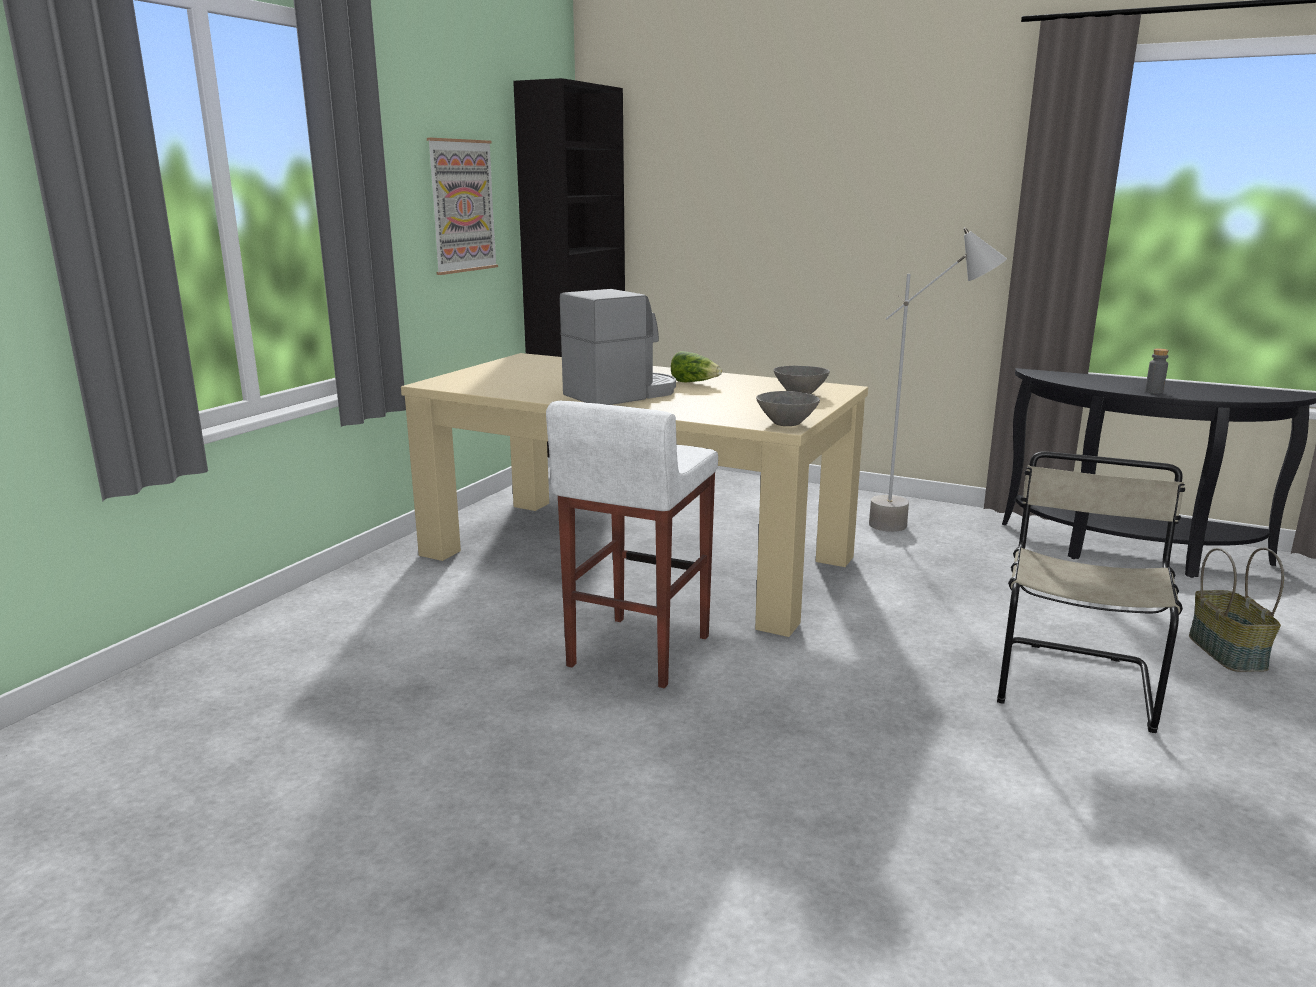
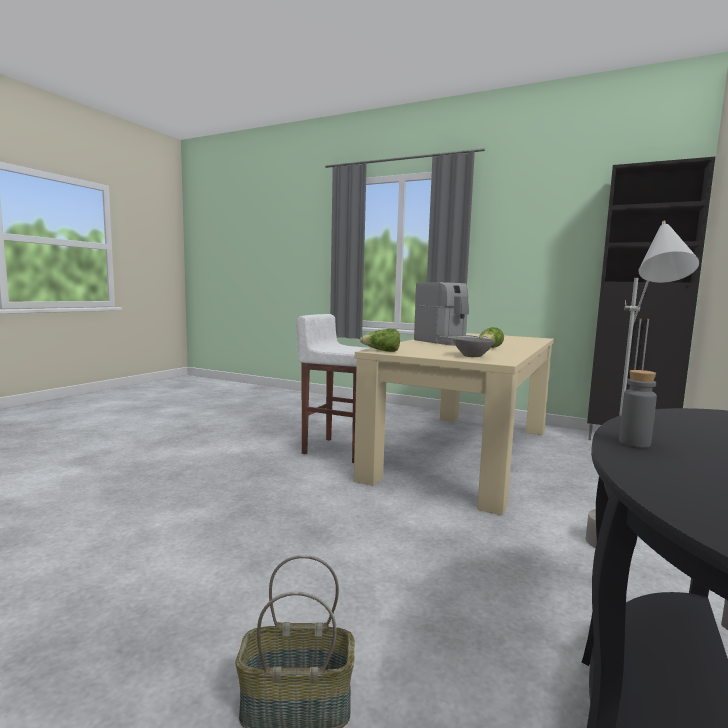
camera: 90 degrees right, 10 degrees down
(462, 206) = (547, 251): picture -> none
(787, 423) = (382, 351): grey bowl -> lettuce
(1074, 681) = (267, 569): beige chair -> none

